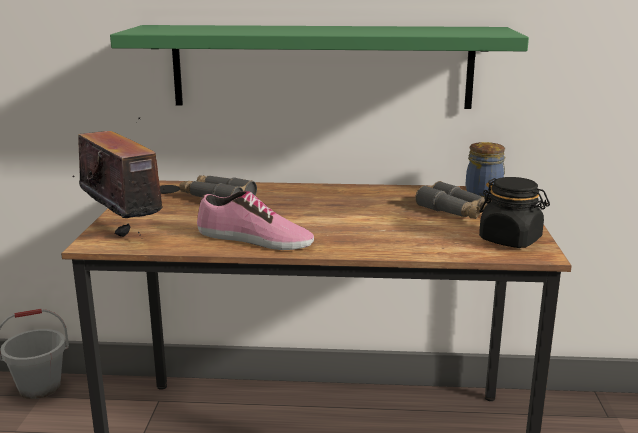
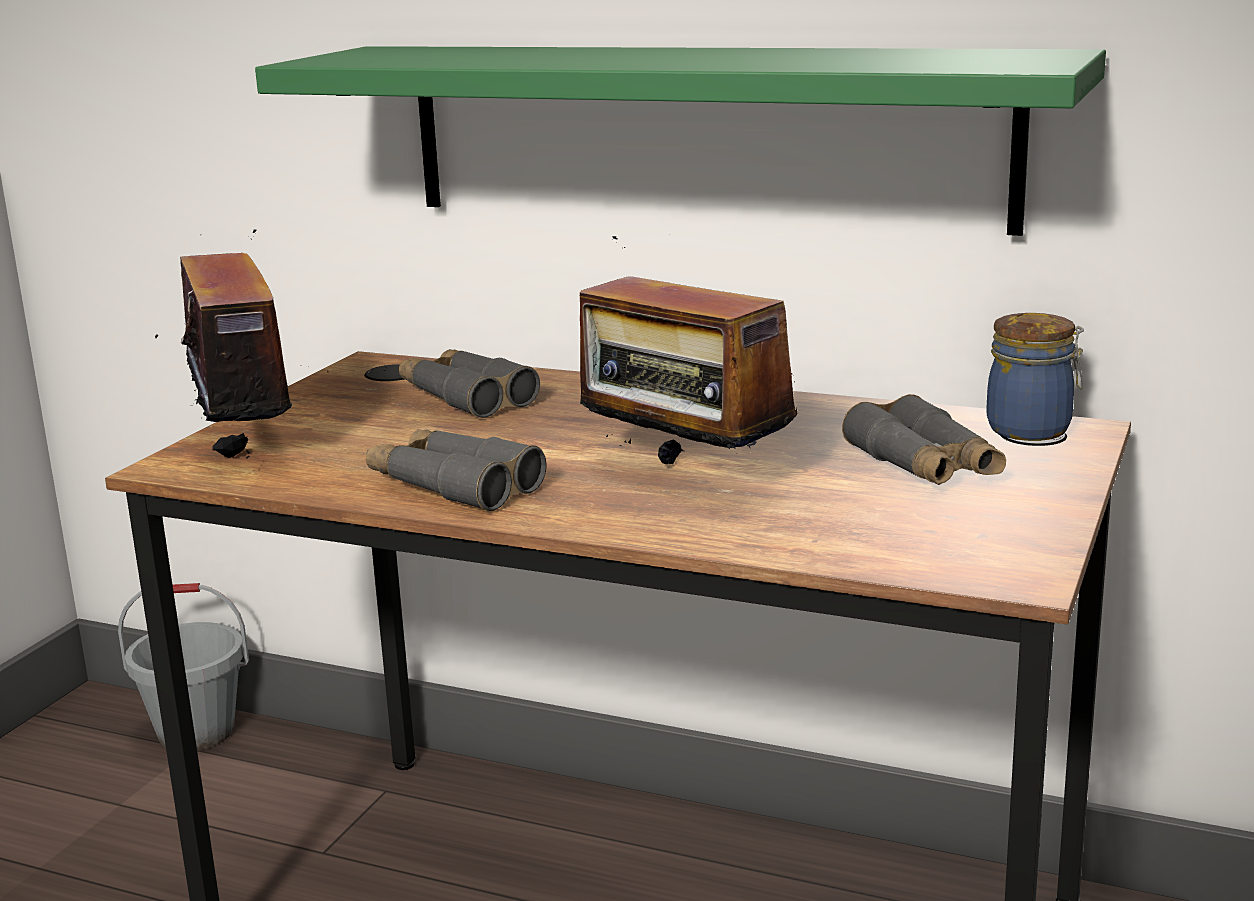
camera: 20 degrees right, 0 degrees up
(254, 239) = (454, 485): shoe -> grey binoculars
(359, 227) = (683, 479): none -> radio
(510, 240) = (983, 538): black jar -> none

